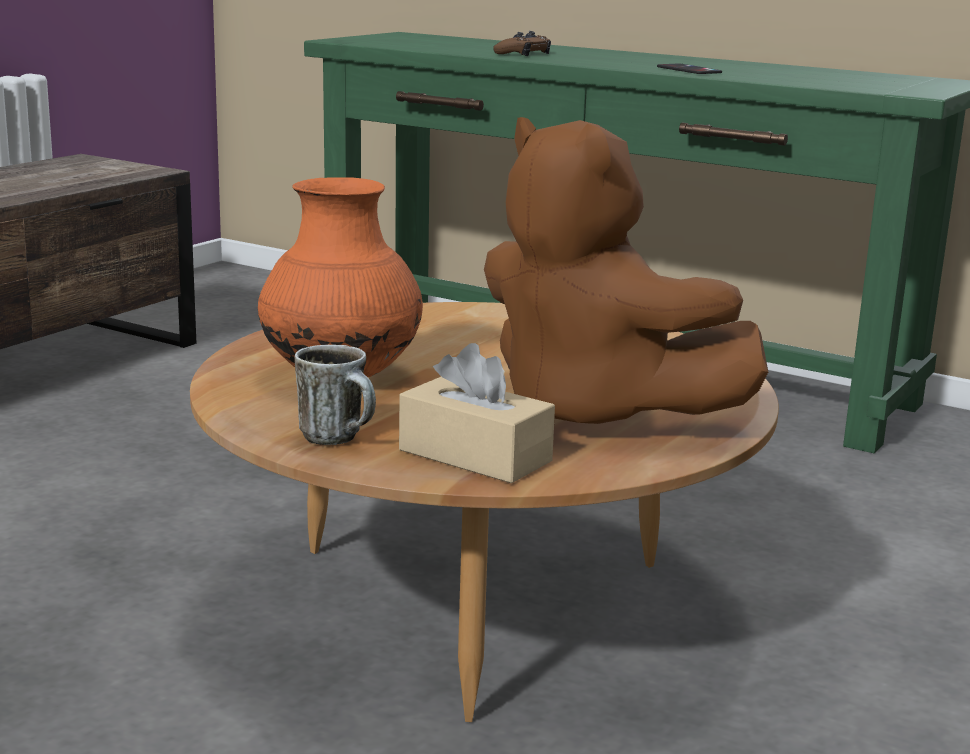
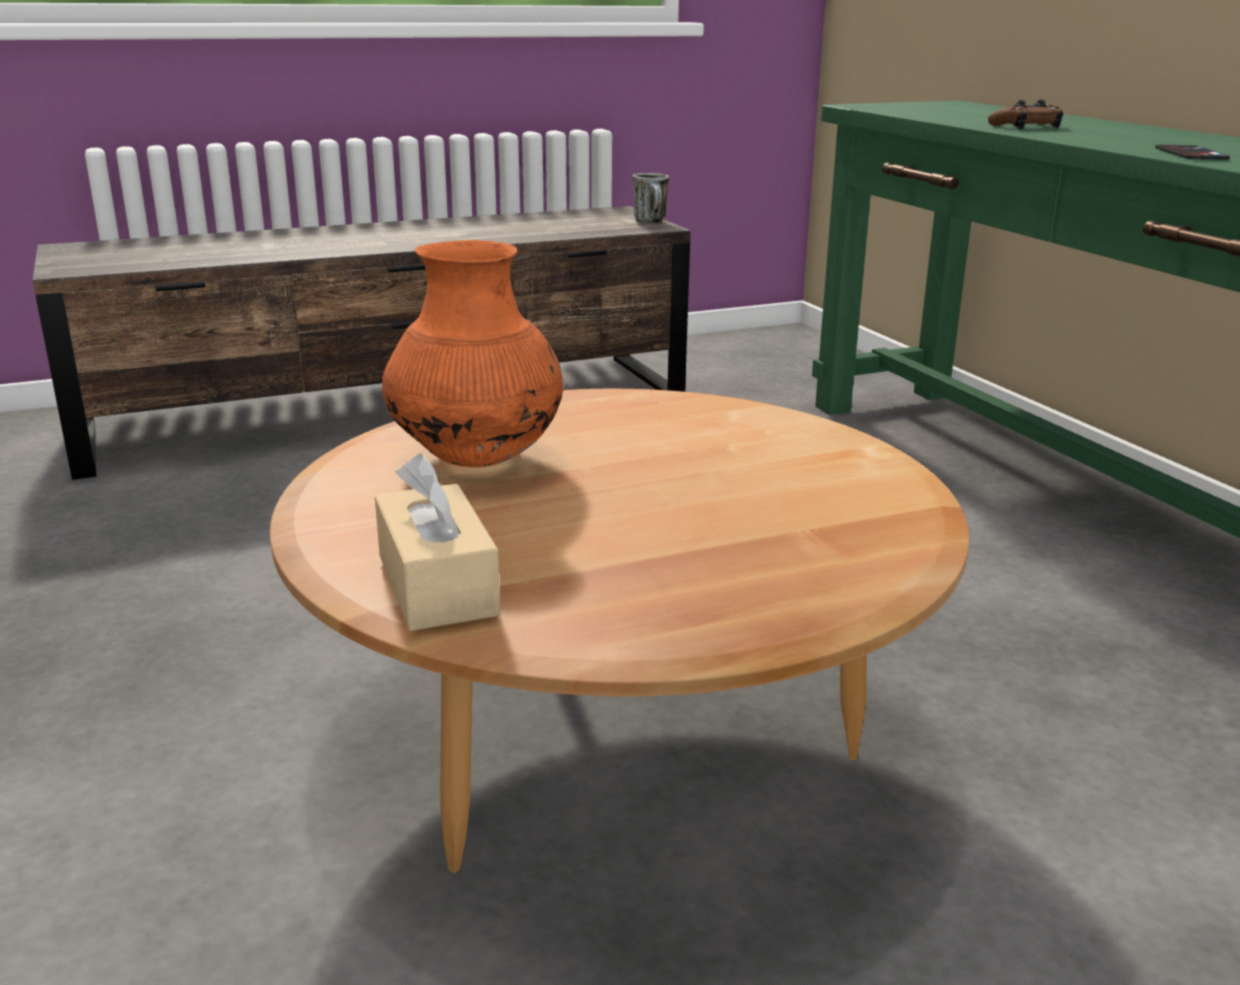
camera: 35 degrees right, 5 degrees up
(340, 439) = (352, 529): mug -> mug (652, 222)
(594, 414) = (650, 568): brown plush toy -> none

